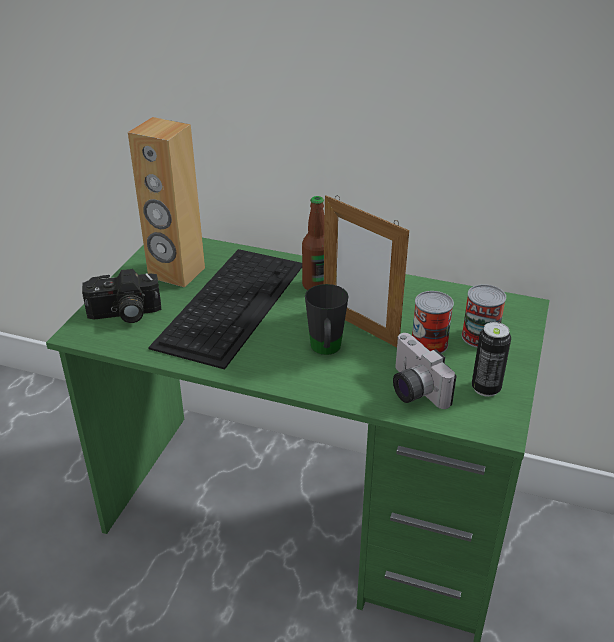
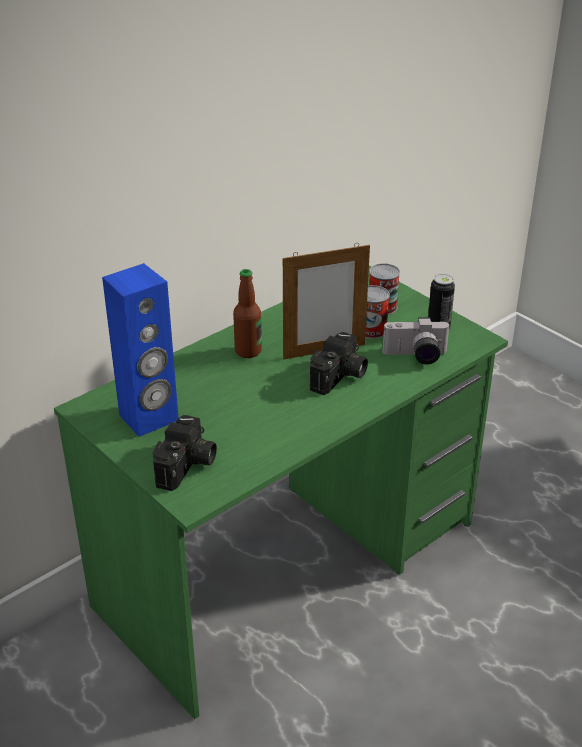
camera: 60 degrees left, 0 degrees up
(176, 273) = (149, 418): brown speaker -> blue speaker
(232, 302) = (229, 401): keyboard -> none
(325, 351) = (340, 377): black mug -> camera

